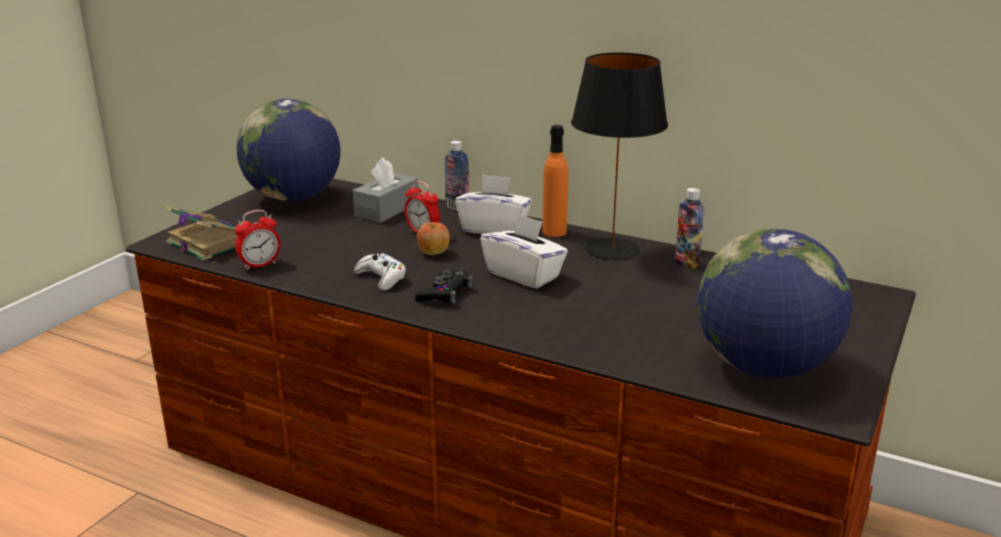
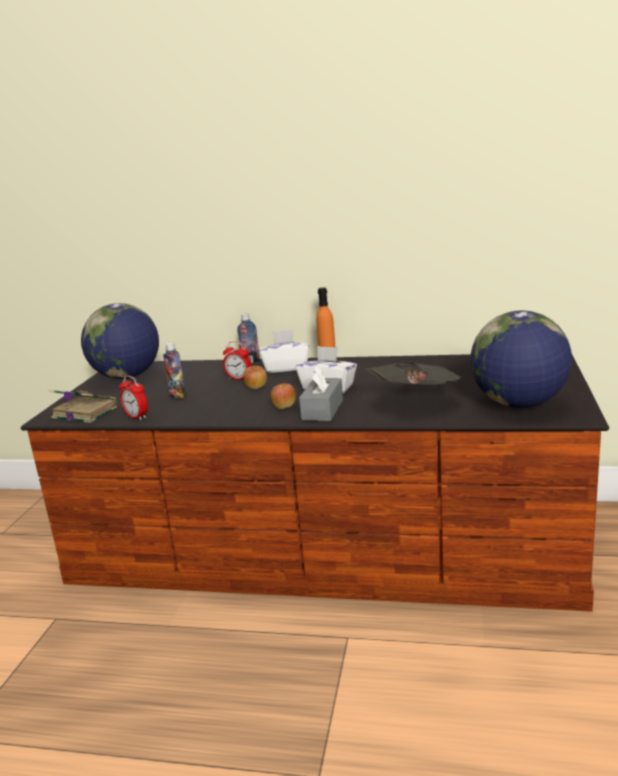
camera: 15 degrees left, 5 degrees down
(260, 265) = (136, 417): alarm clock -> alarm clock turned 90 degrees clockwise
(381, 278) = (232, 407): white game controller -> none
(387, 209) = (202, 371): grey tissue box -> grey tissue box (322, 410)
(445, 294) = (284, 407): black game controller -> apple
(611, 249) = (373, 365): black table lamp -> none
(625, 323) = (416, 399): none -> newspaper
(686, 263) = (426, 363): bottle -> bottle (177, 396)

